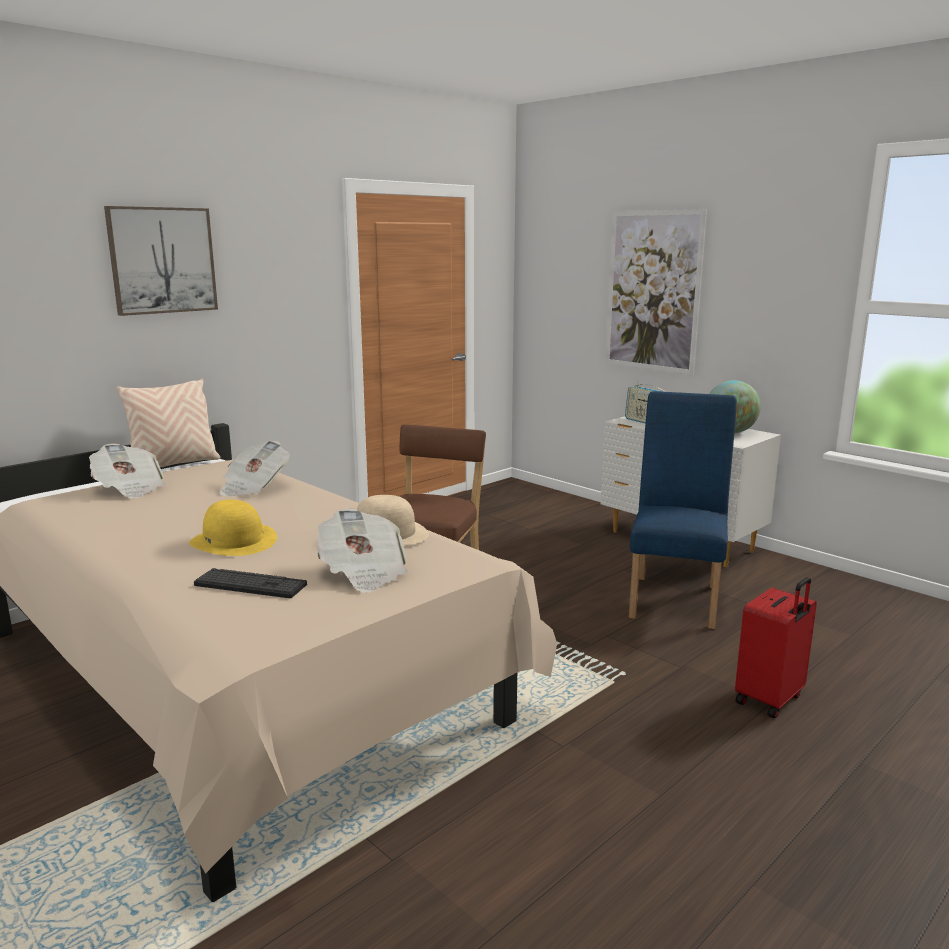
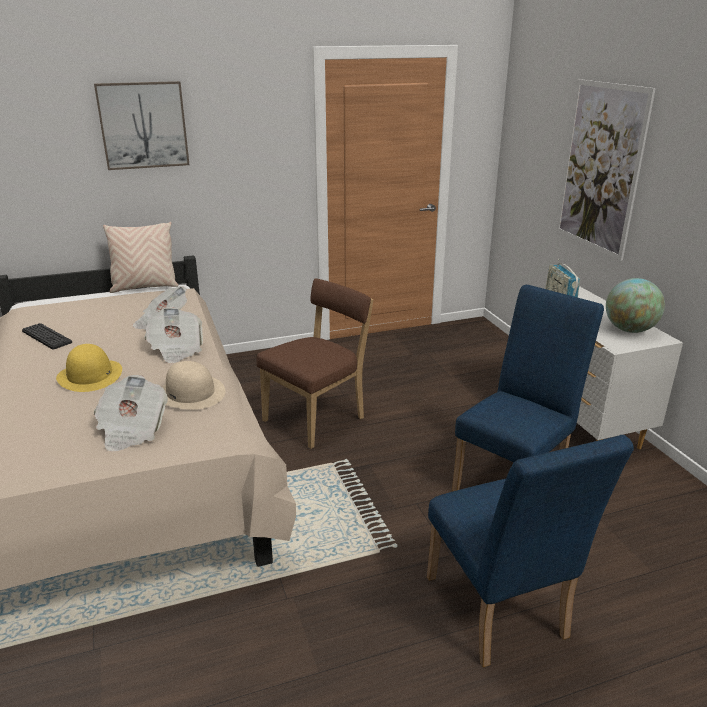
camera: 25 degrees right, 10 degrees up
(129, 489) = (87, 308): newspaper -> newspaper (176, 349)
(250, 584) = (53, 422): keyboard -> keyboard (47, 337)
(770, 700) = (500, 615): red suitcase -> blue chair

